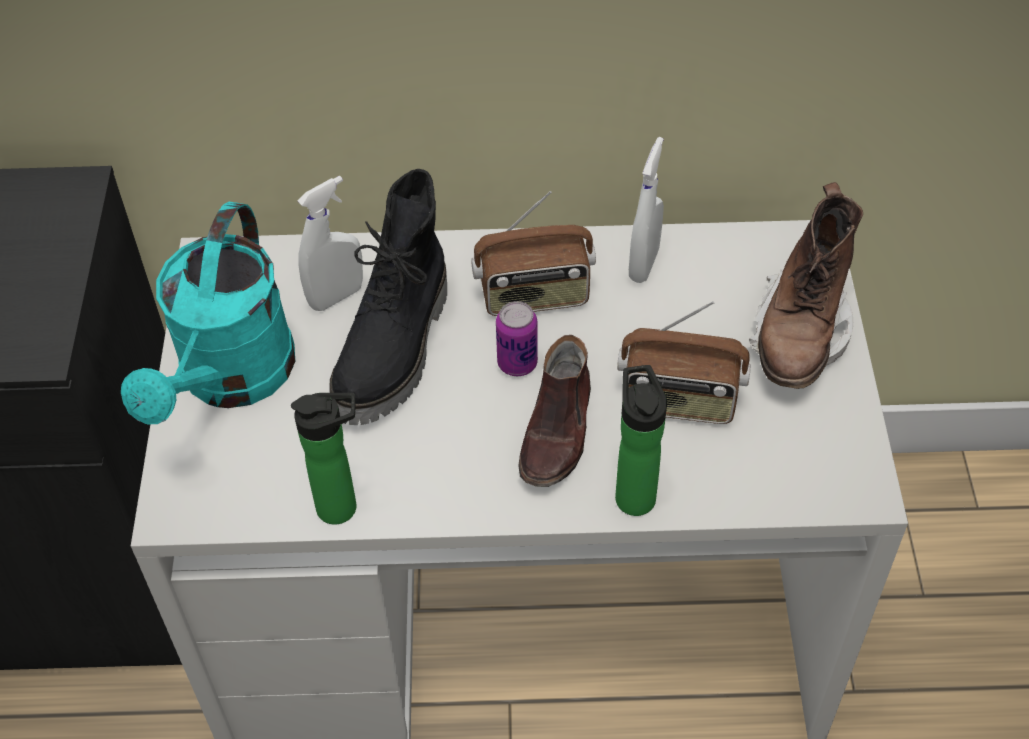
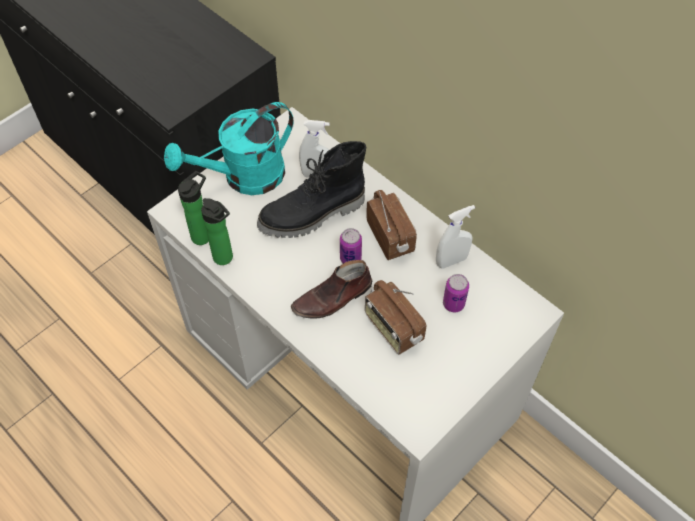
camera: 45 degrees right, 5 degrees up
(534, 296) = (391, 237): radio -> radio turned 150 degrees counterclockwise
(634, 493) = (329, 348): bottle -> bottle (203, 235)
(710, 311) = (453, 304): none -> can
(799, 335) = (478, 346): brown boot -> none

